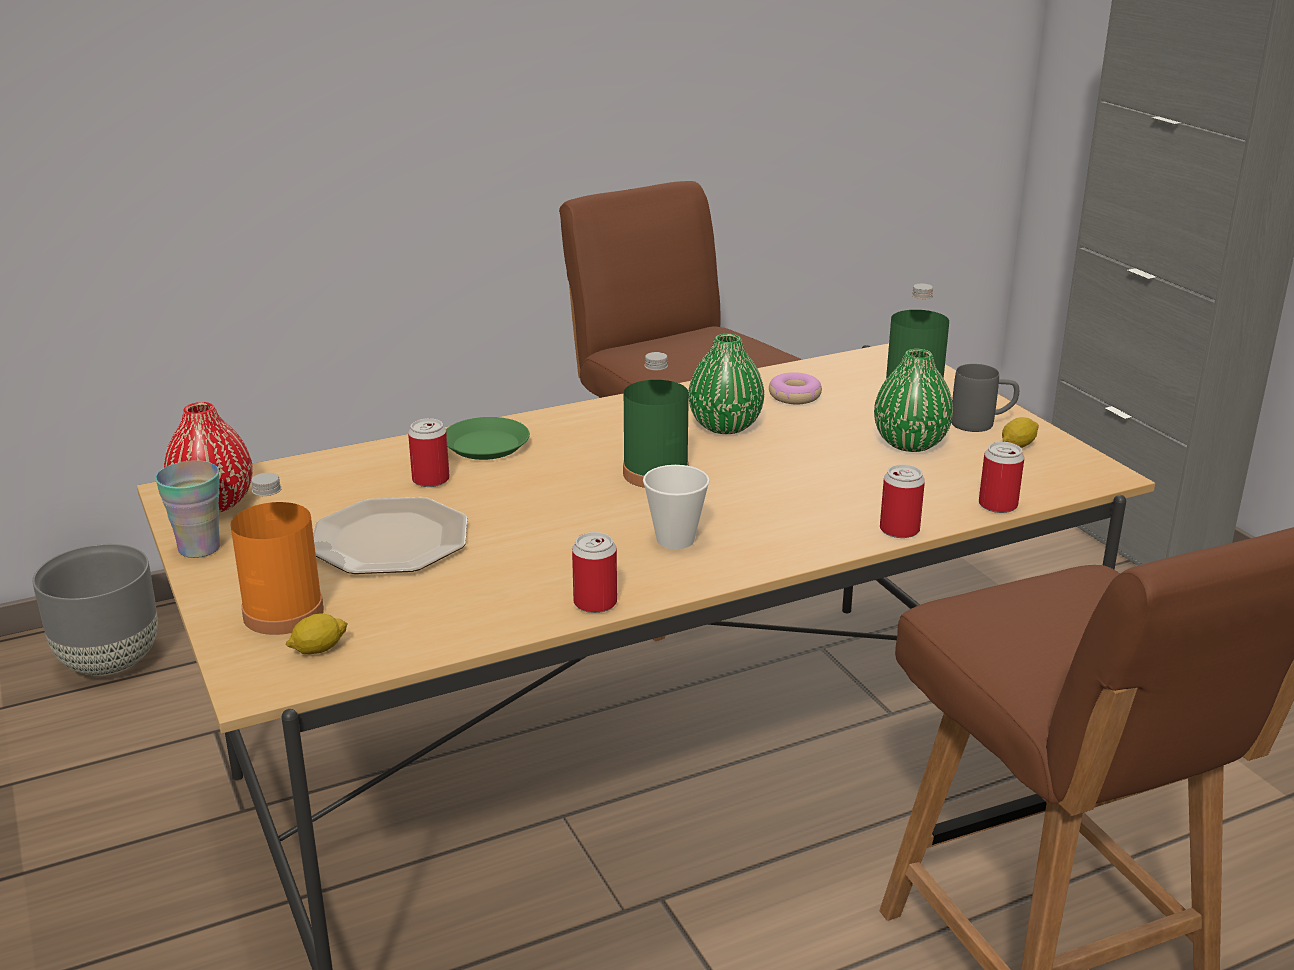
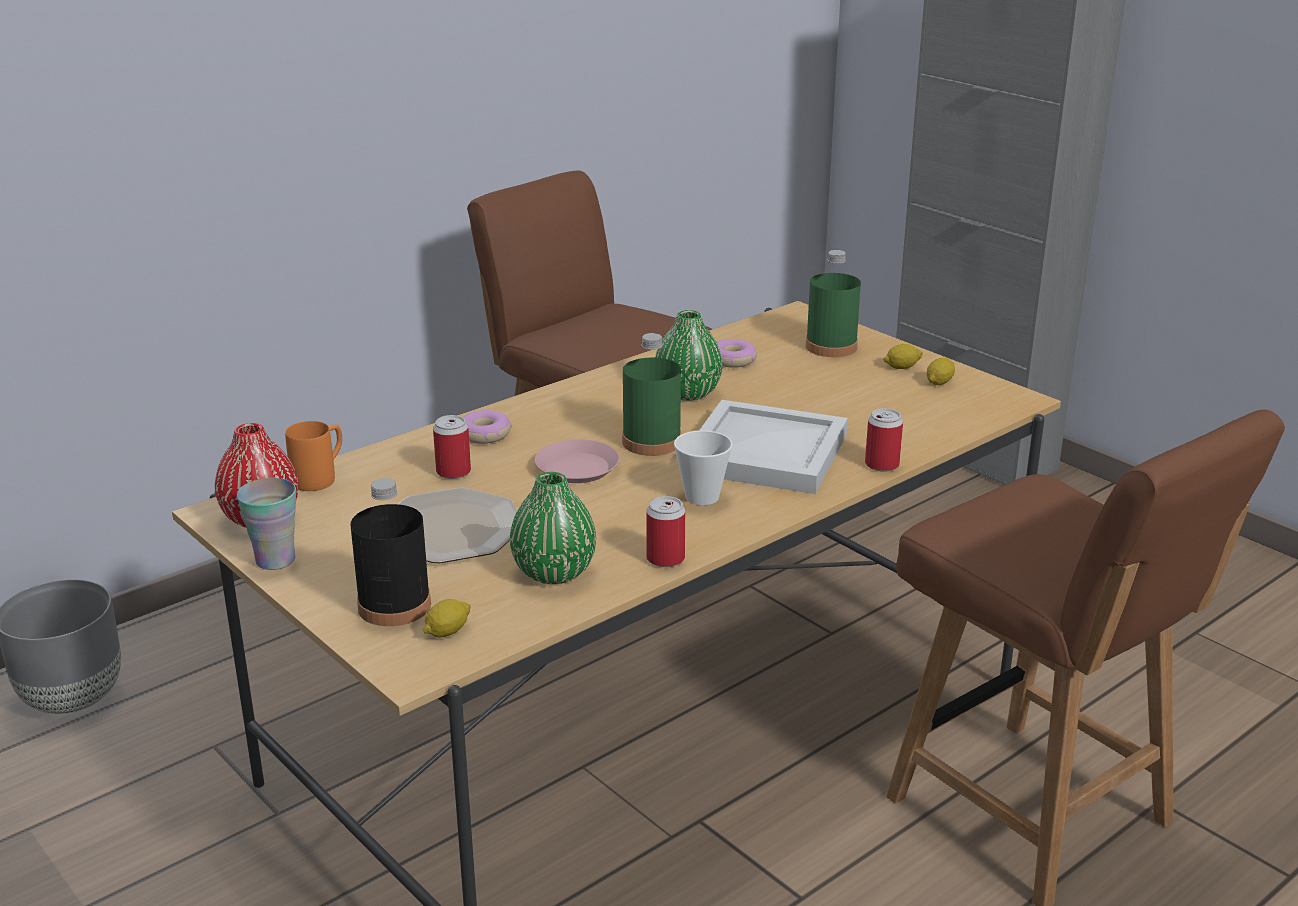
camera: 15 degrees left, 0 degrees up
(283, 613) = (394, 606): orange bottle -> black bottle
(297, 469) = (321, 477): none -> orange mug
(486, 445) = (484, 435): green plate -> donut
(559, 492) = (576, 468): none -> pink plate
(770, 501) = (763, 453): none -> white tray
(910, 443) = (852, 390): green vase -> green vase (554, 572)
(982, 424) = (901, 367): grey mug -> lemon
(997, 505) = (949, 434): can -> none

